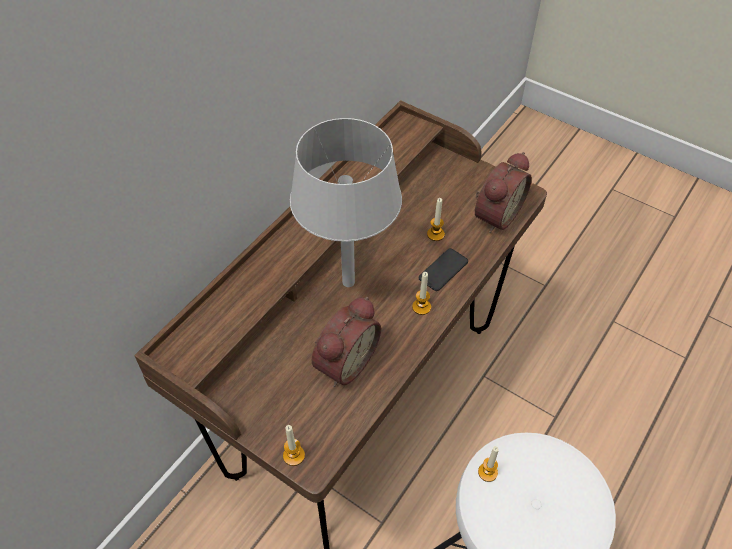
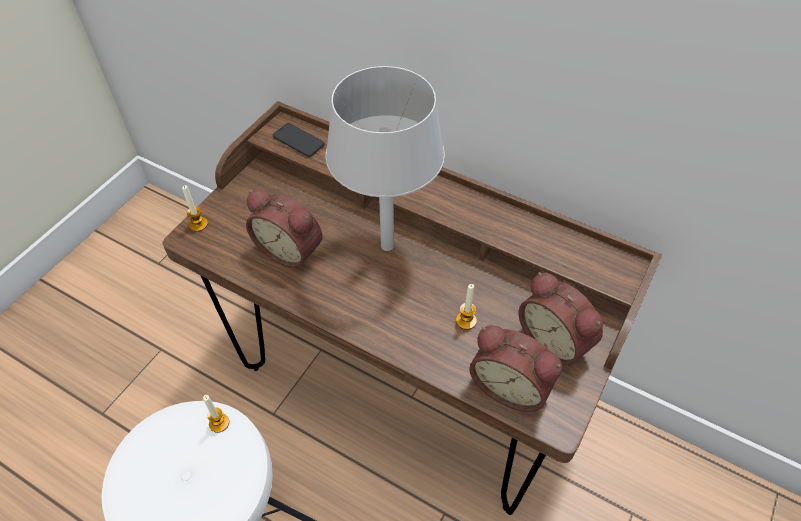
camera: 85 degrees right, 0 degrees up
(421, 307) = (359, 310): candle -> none
(443, 270) = (413, 329): phone -> phone (298, 140)
(455, 184) = (555, 340): none -> alarm clock

